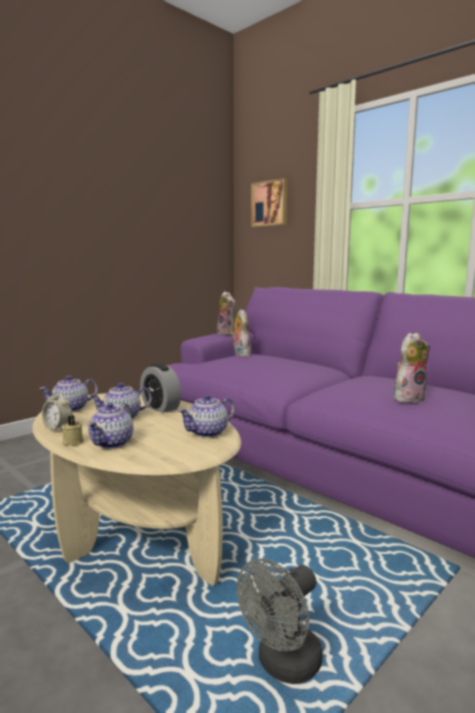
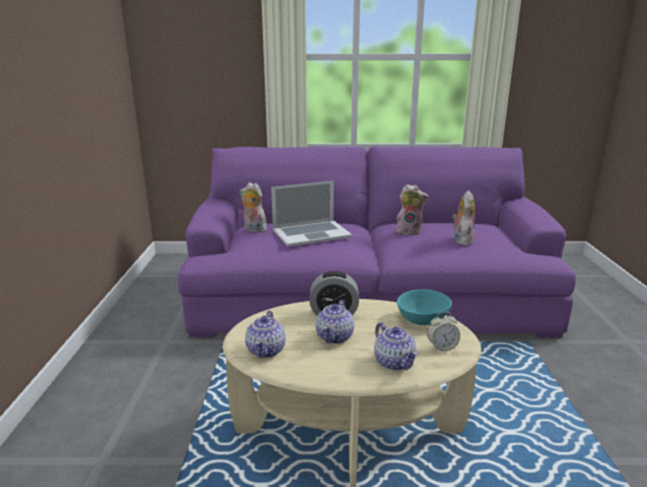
camera: 45 degrees left, 10 degrees up
(58, 428) = (318, 374): alarm clock -> alarm clock (442, 347)
(72, 442) = (367, 378): beige candle -> none
(208, 432) = (423, 319): teapot -> turquoise bowl
(228, 334) = (216, 208): plush toy -> plush toy (409, 231)
(270, 203) = (189, 44): picture -> none
(272, 363) = (311, 233): none -> laptop
(283, 665) = (554, 446): grey fan -> none

